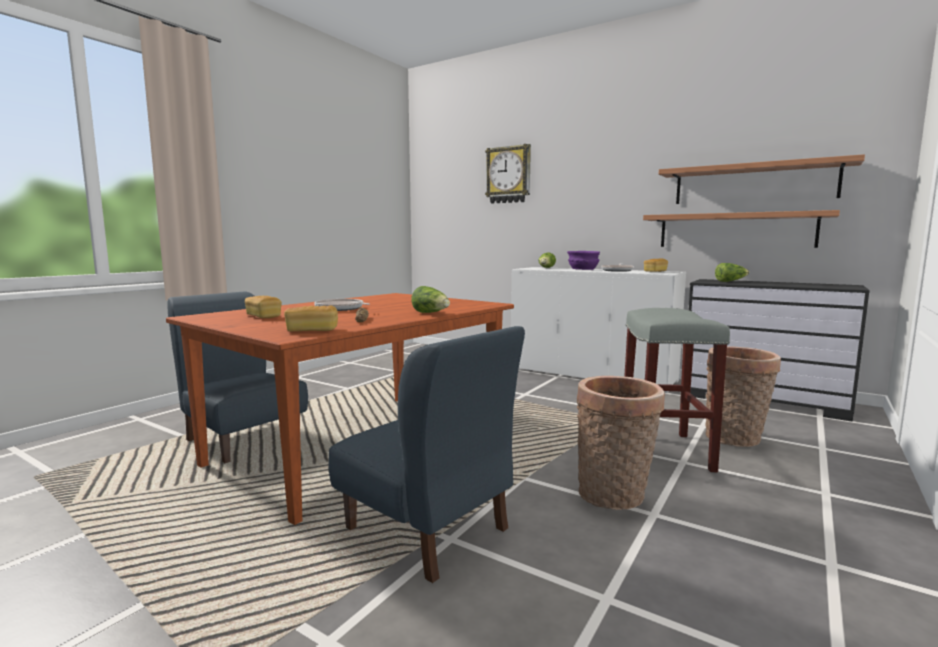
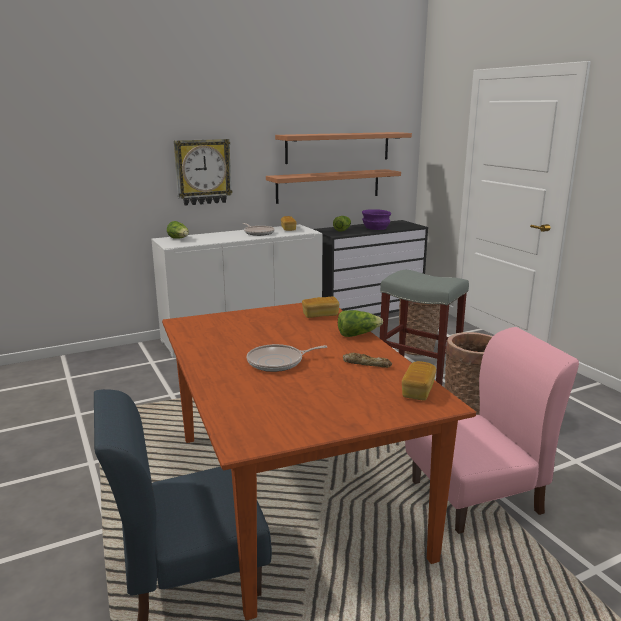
camera: 60 degrees left, 10 degrees up
(263, 316) = (295, 404): bread -> bread (320, 315)
(427, 529) = (477, 497): blue chair -> pink chair
(508, 175) = (98, 128): wall clock -> wall clock (203, 172)
(583, 269) = (220, 235): purple bowl -> purple bowl (375, 228)

